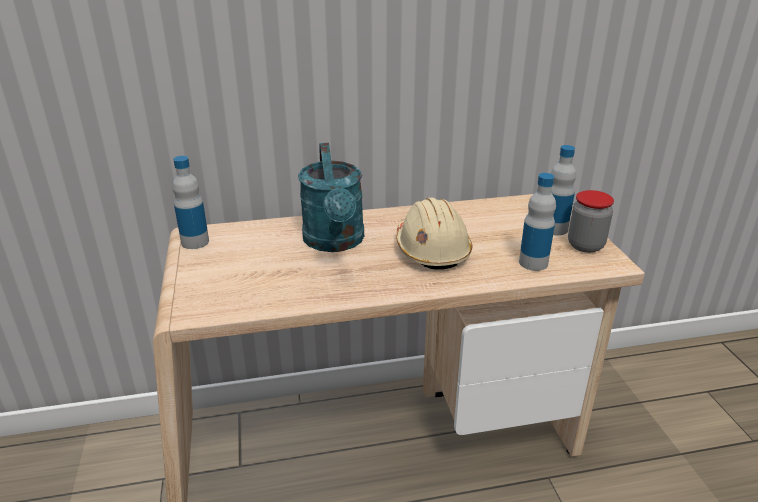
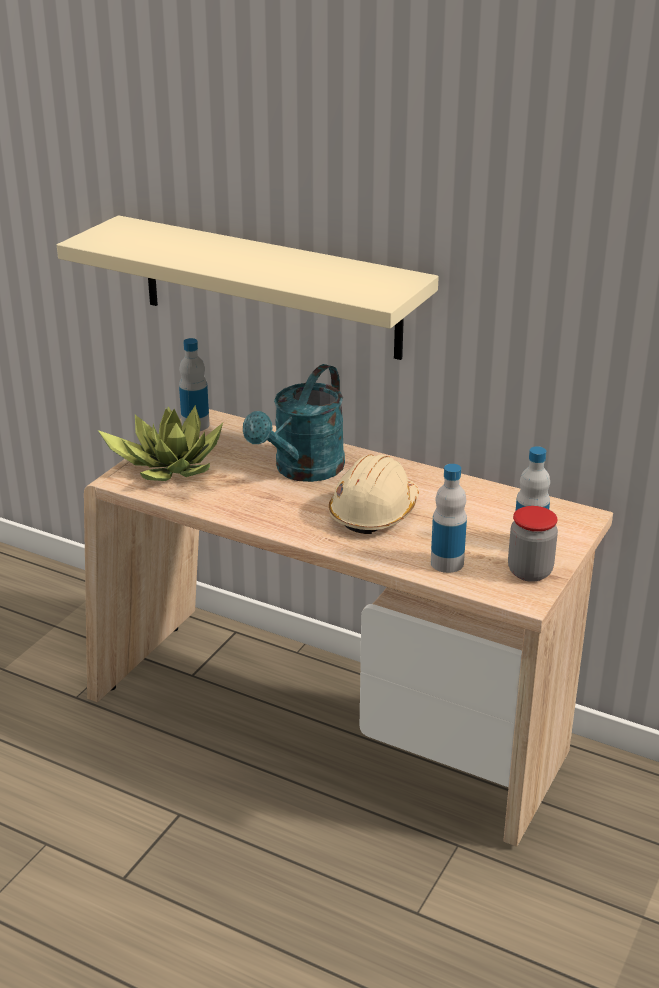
camera: 40 degrees right, 0 degrees up
(217, 281) = (169, 464): none -> potted plant
(239, 88) = (270, 287): none -> beige shelf

